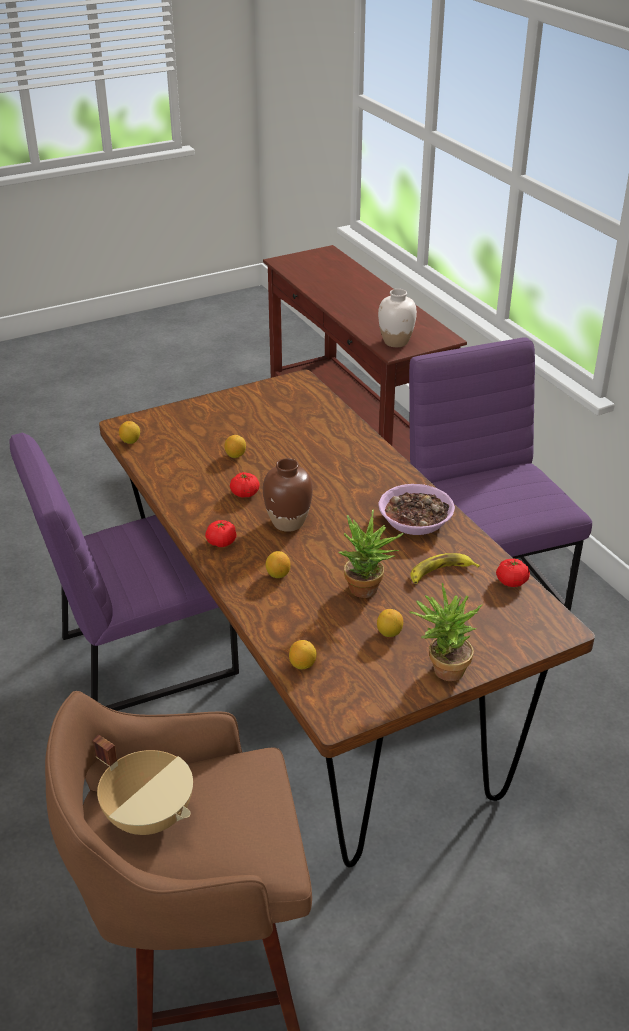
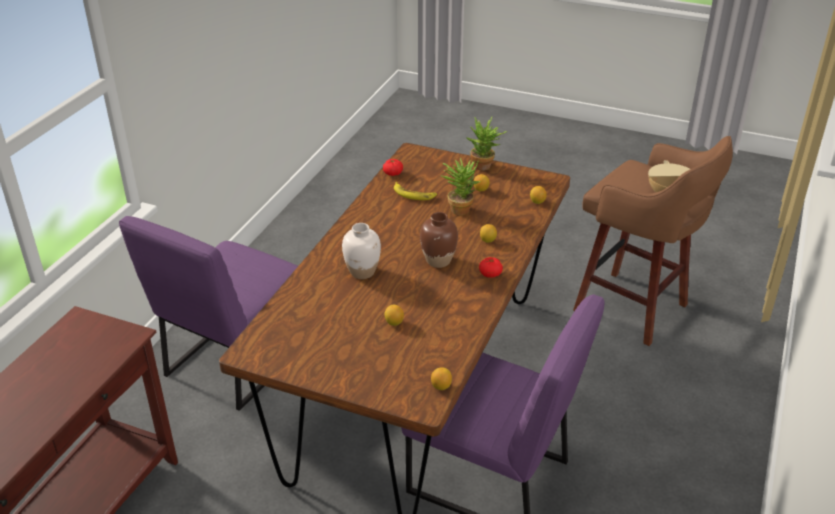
camera: 130 degrees left, 0 degrees up
(245, 493) = (432, 293): tomato -> none
(396, 342) = (110, 342): white vase -> white vase (362, 272)
(415, 519) = (375, 220): bowl -> none

